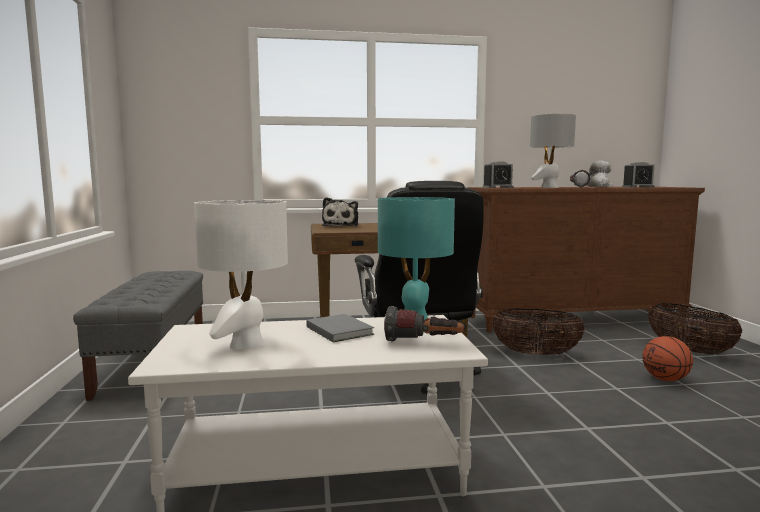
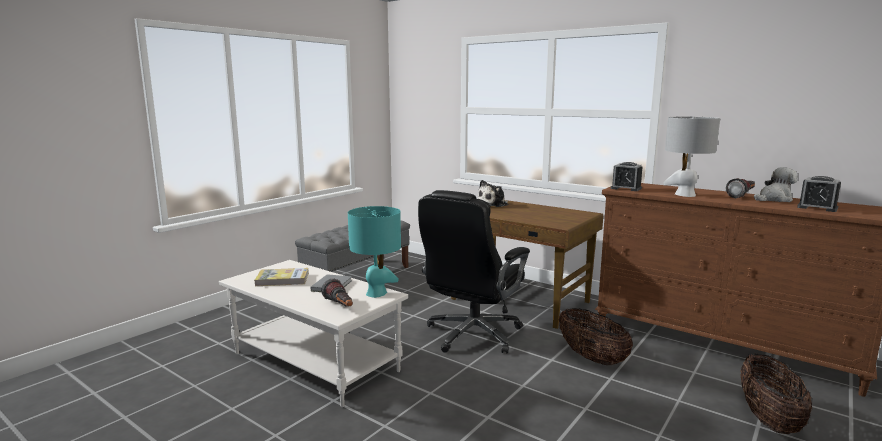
camera: 45 degrees right, 5 degrees up
(246, 344) = (282, 279): white table lamp -> book
(665, 379) = (653, 424): basketball -> none

